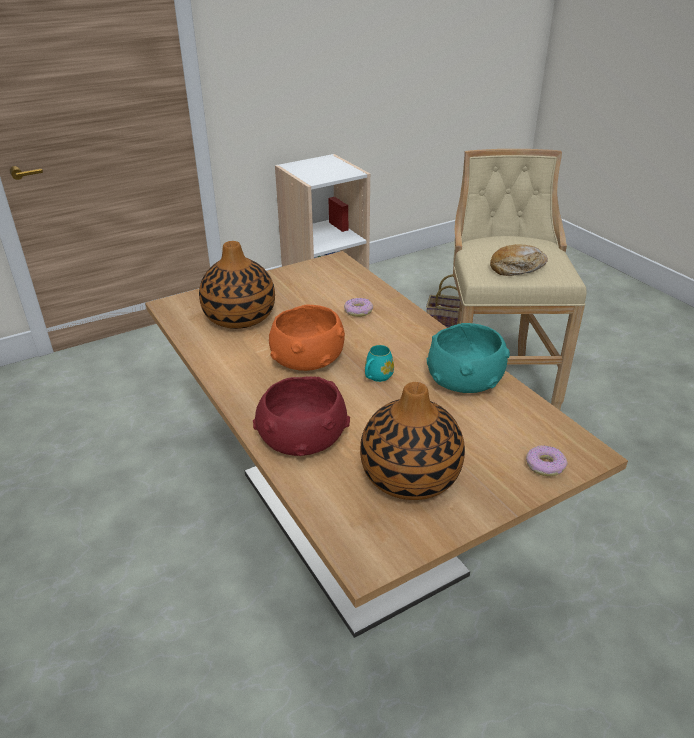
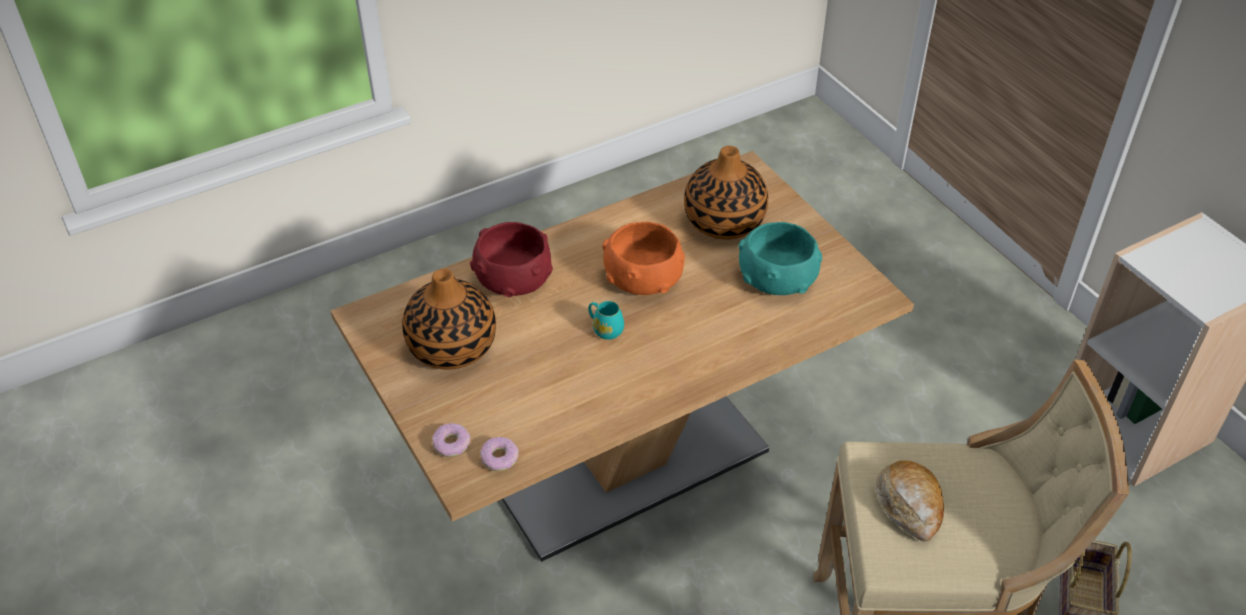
camera: 90 degrees right, 10 degrees up
(358, 311) = (744, 317): donut -> donut (500, 458)
(465, 378) = (599, 401): turquoise bowl -> turquoise bowl (776, 277)

